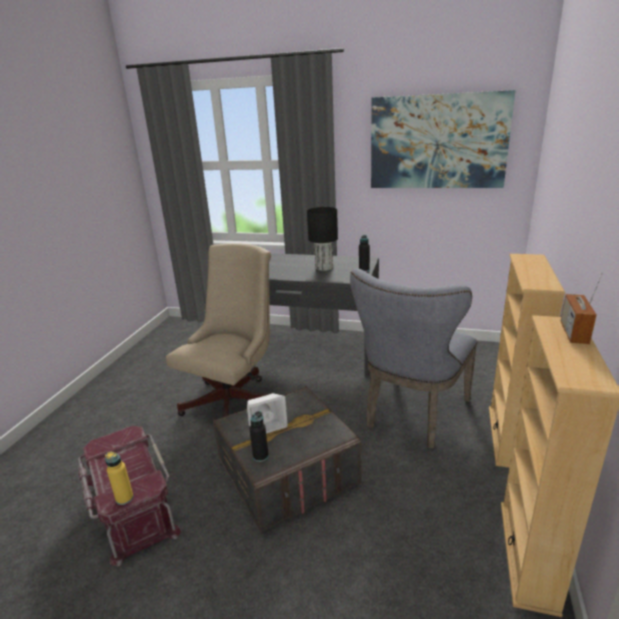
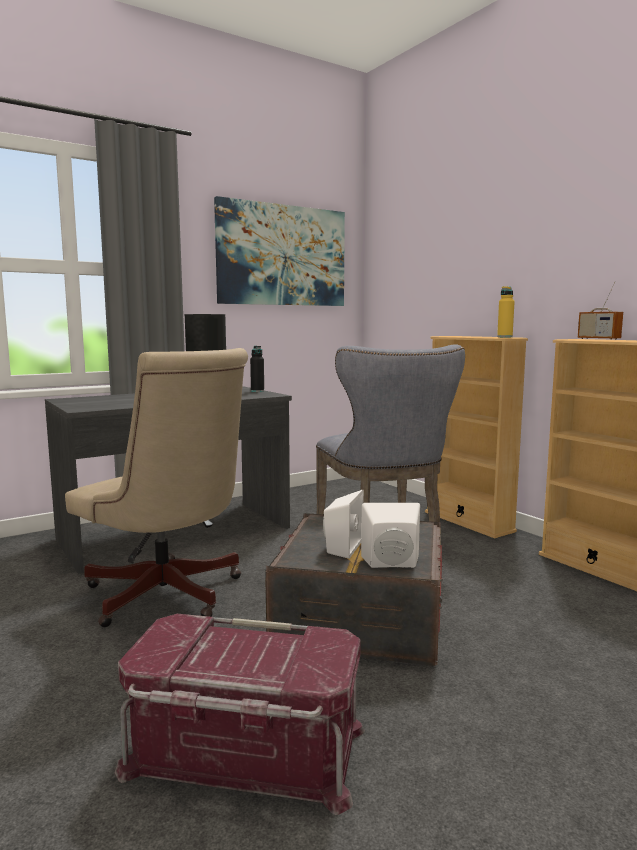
camera: 50 degrees left, 15 degrees down
(124, 498) = (330, 664): yellow bottle -> yellow bottle (504, 337)
(235, 400) = (168, 597): beige office chair -> beige office chair turned 150 degrees clockwise
(260, 456) = (391, 564): black bottle -> white speaker

